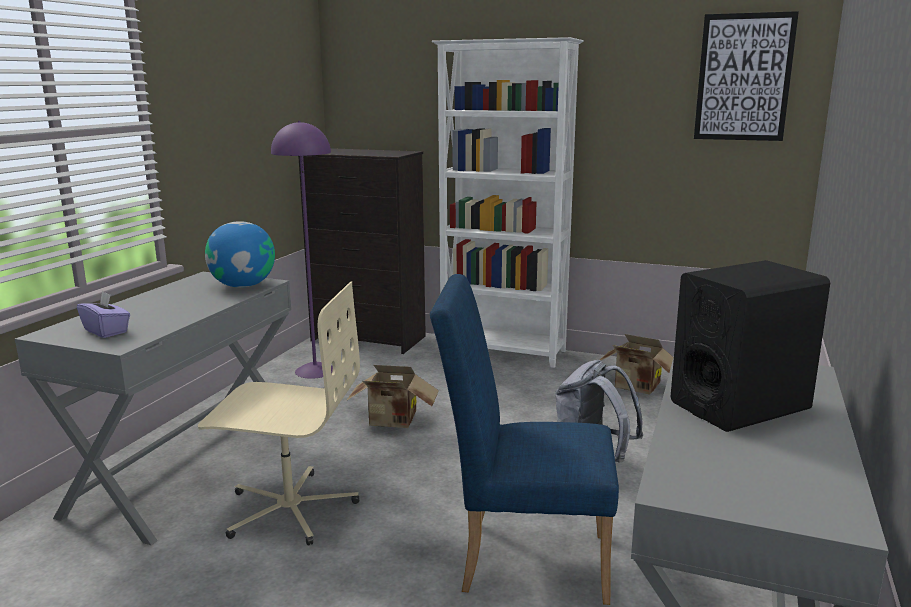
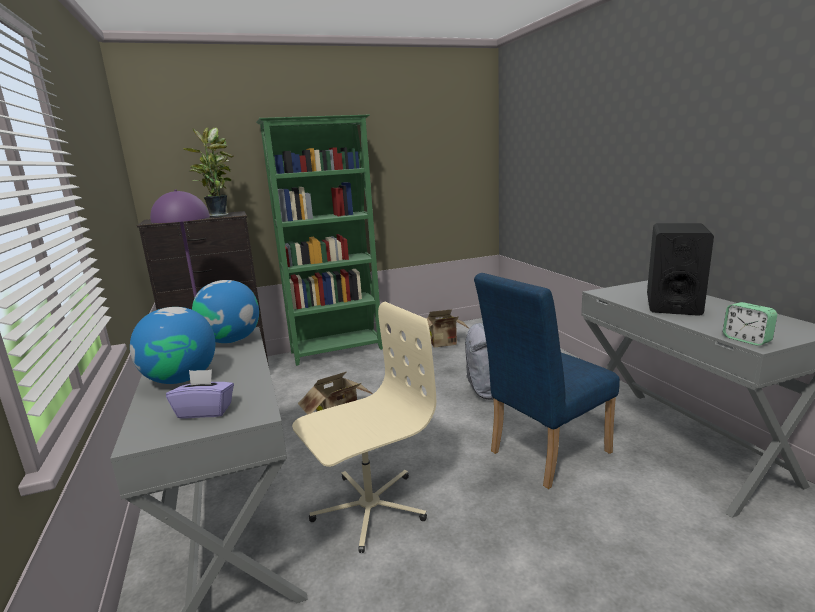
camera: 40 degrees left, 0 degrees up
(149, 304) = (181, 379): none -> globe
(379, 153) = (219, 215): none -> potted plant
(504, 352) = (338, 351): white bookcase -> green bookcase
(675, 481) = (746, 340): none -> alarm clock
(743, 77) = (456, 140): picture -> none

